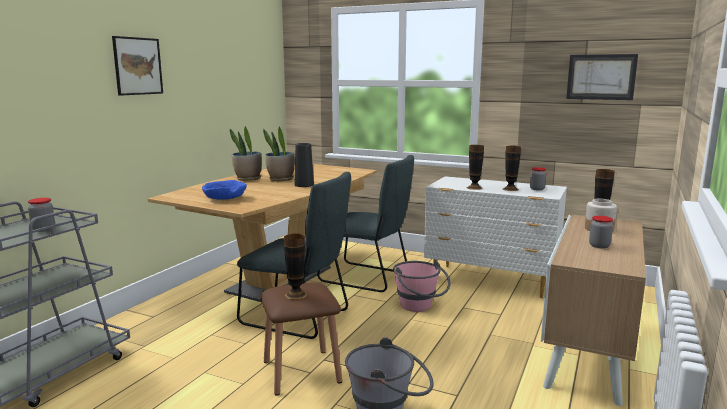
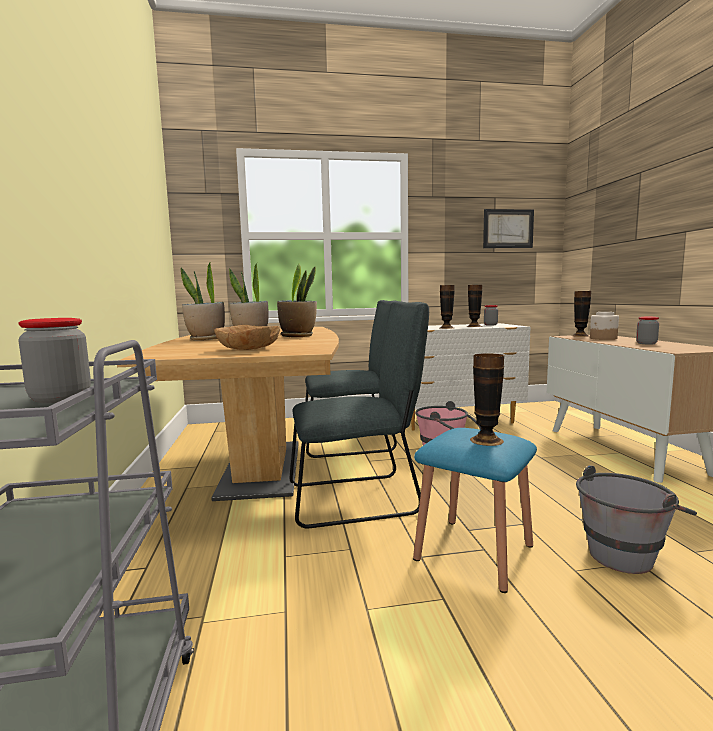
camera: 35 degrees left, 5 degrees down
(138, 66) = (61, 137): picture -> none
(224, 198) = (248, 349): blue bowl -> brown bowl
(301, 371) = (474, 552): brown stool -> blue stool
(304, 185) = (298, 336): black vase -> potted plant

